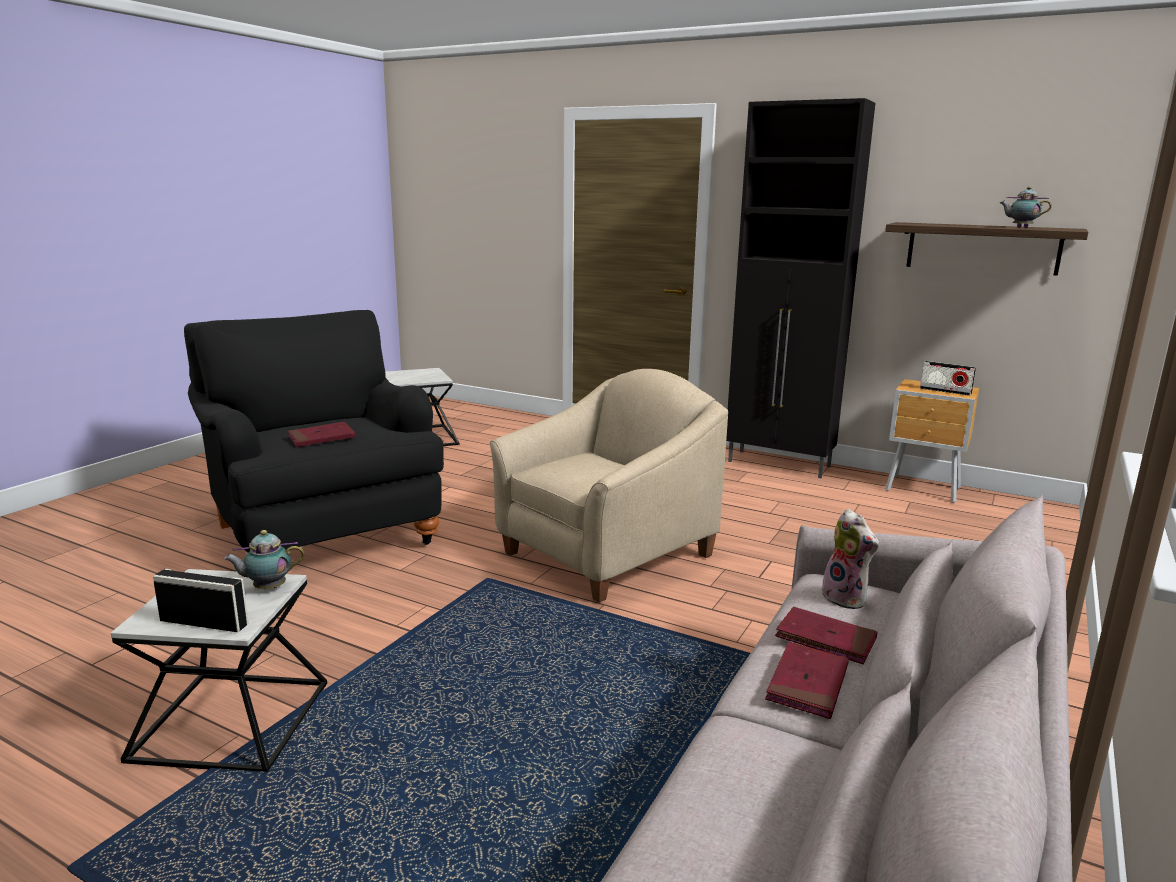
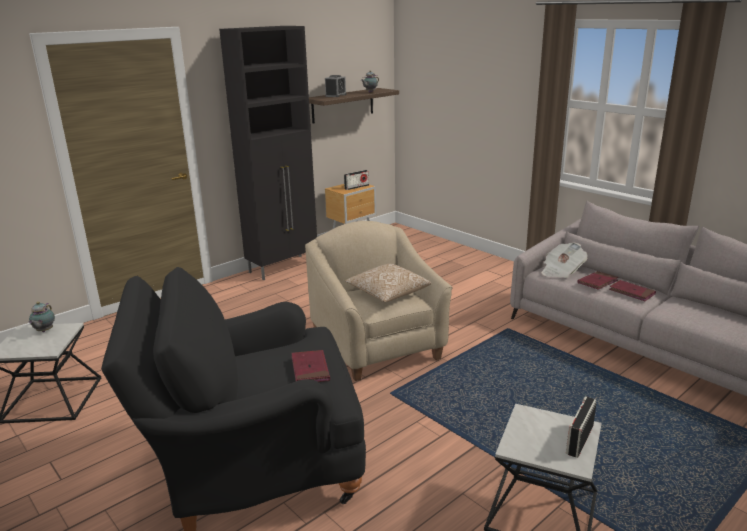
camera: 70 degrees left, 5 degrees up
(267, 588) = (533, 417): teapot -> teapot (44, 331)
(590, 468) = (387, 294): none -> pillow
(847, 599) = (561, 271): plush toy -> newspaper
(948, 224) = (335, 95): none -> alarm clock

